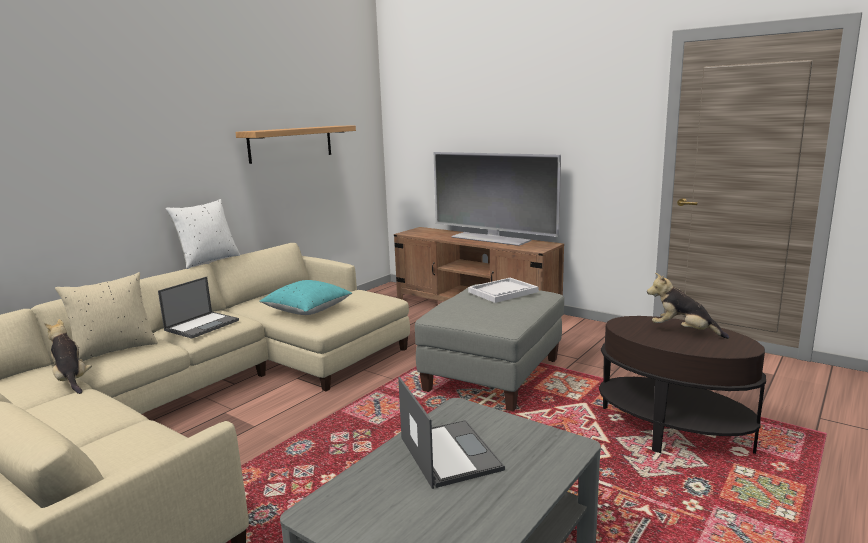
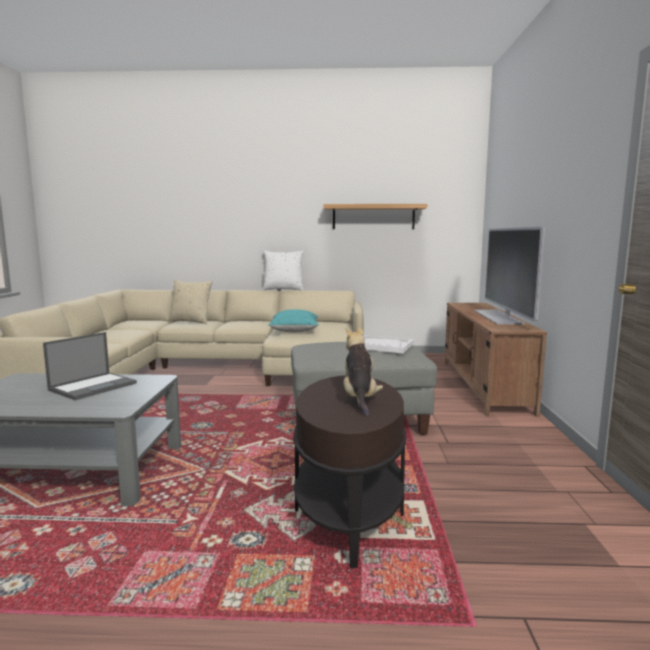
camera: 55 degrees right, 5 degrees down
(71, 380) = (153, 326): plush toy -> none
(202, 325) = (240, 323): laptop -> none

